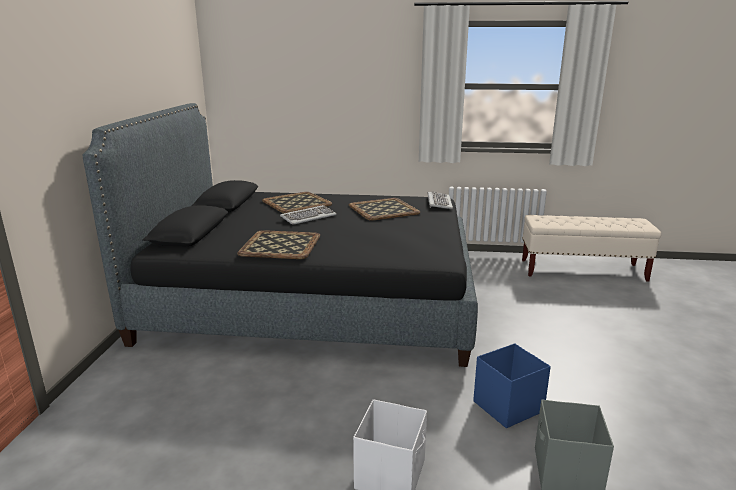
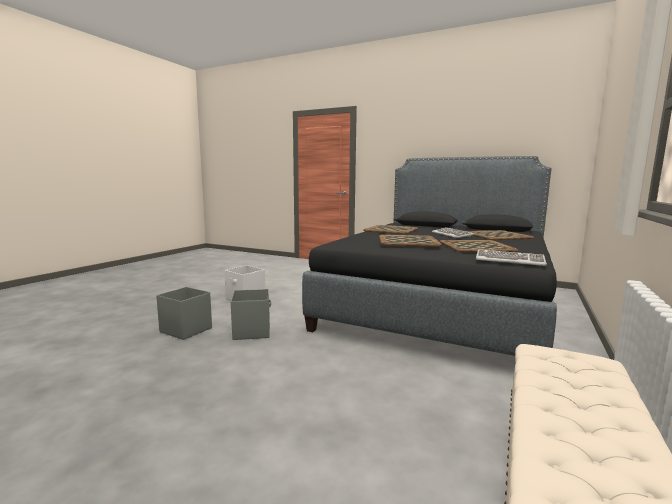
camera: 110 degrees right, 10 degrees down
(392, 228) = (408, 241): none -> tray
(507, 407) = (252, 331): blue storage box -> grey storage box

